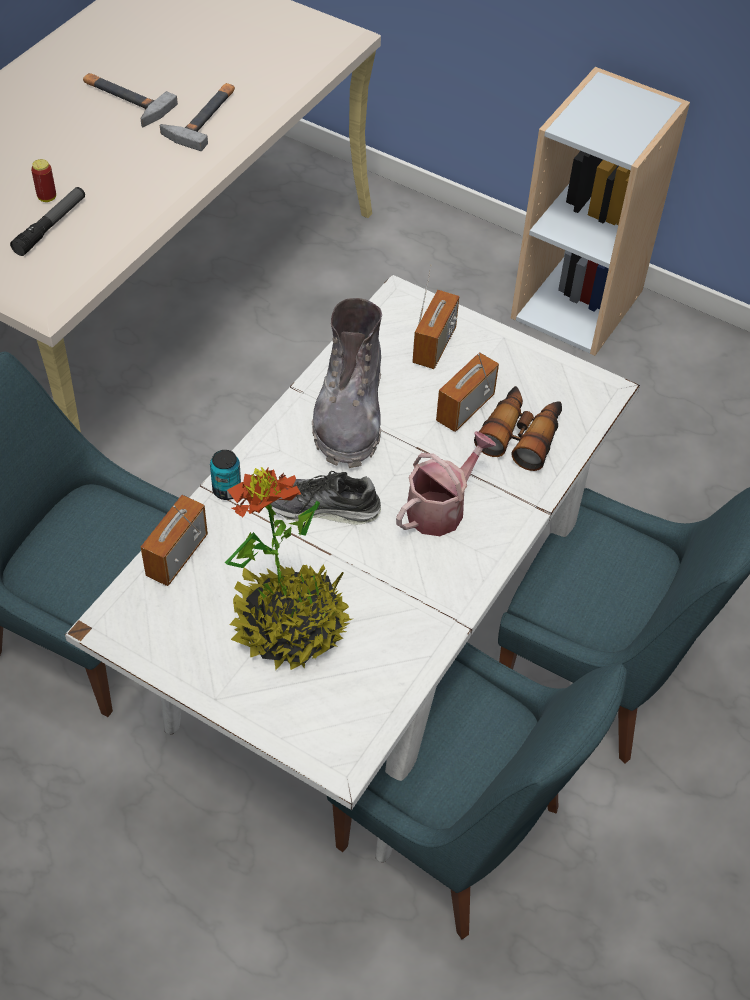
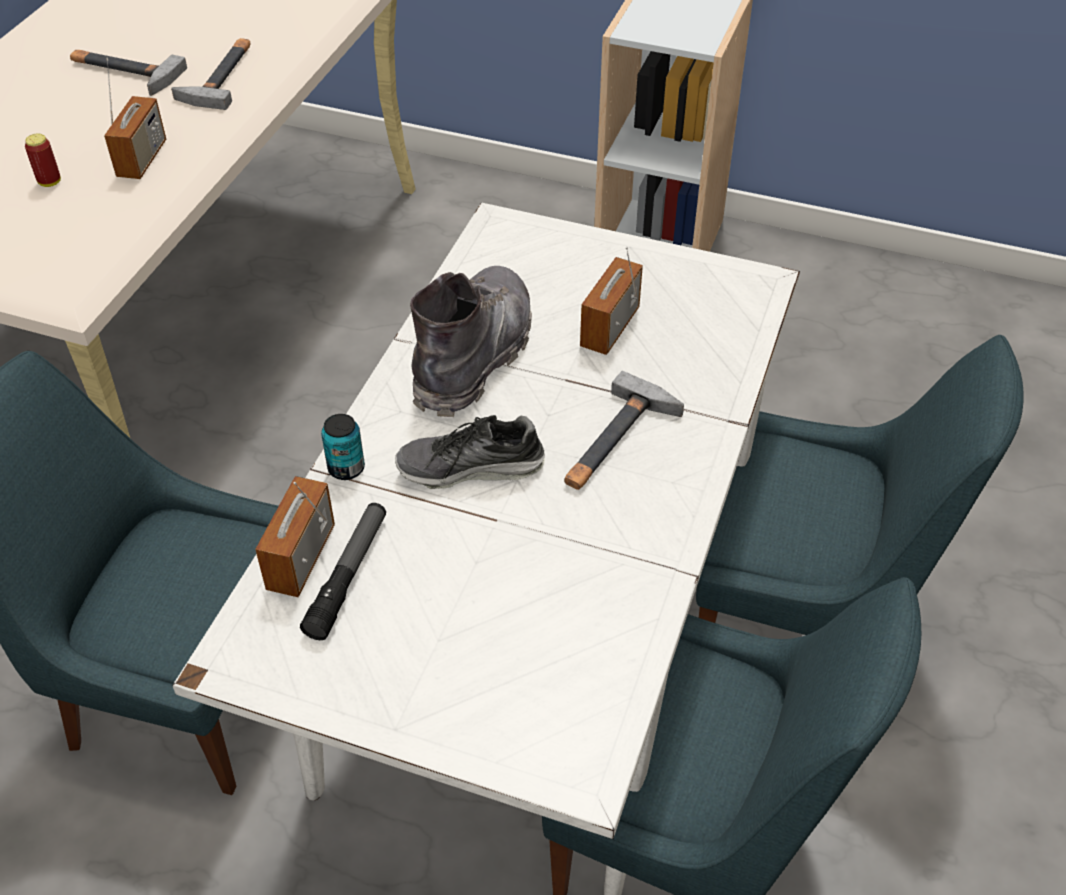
camera: 10 degrees left, 5 degrees down
(50, 226) = (60, 211): flashlight -> flashlight (348, 576)
(290, 626) = (469, 616): potted plant -> none
(349, 414) = (474, 356): grey boot -> grey boot turned 150 degrees counterclockwise
(434, 346) = (553, 268): radio -> radio (142, 159)
(441, 508) = (616, 442): watering can -> hammer
(521, 435) = (684, 345): binoculars -> none

